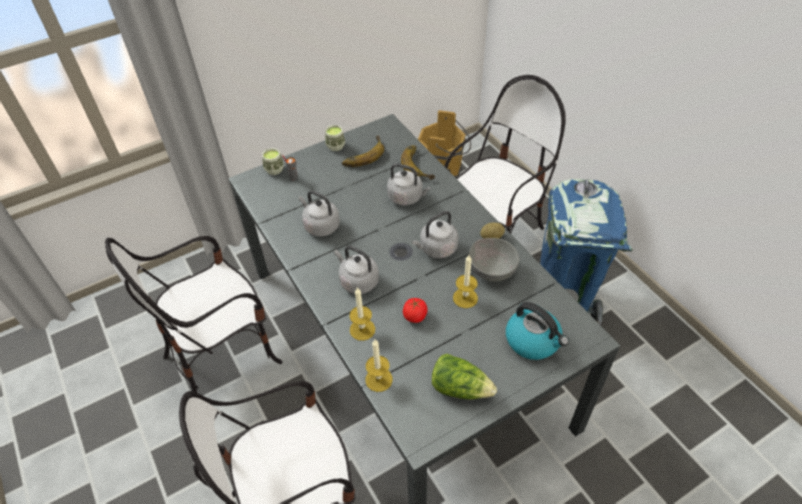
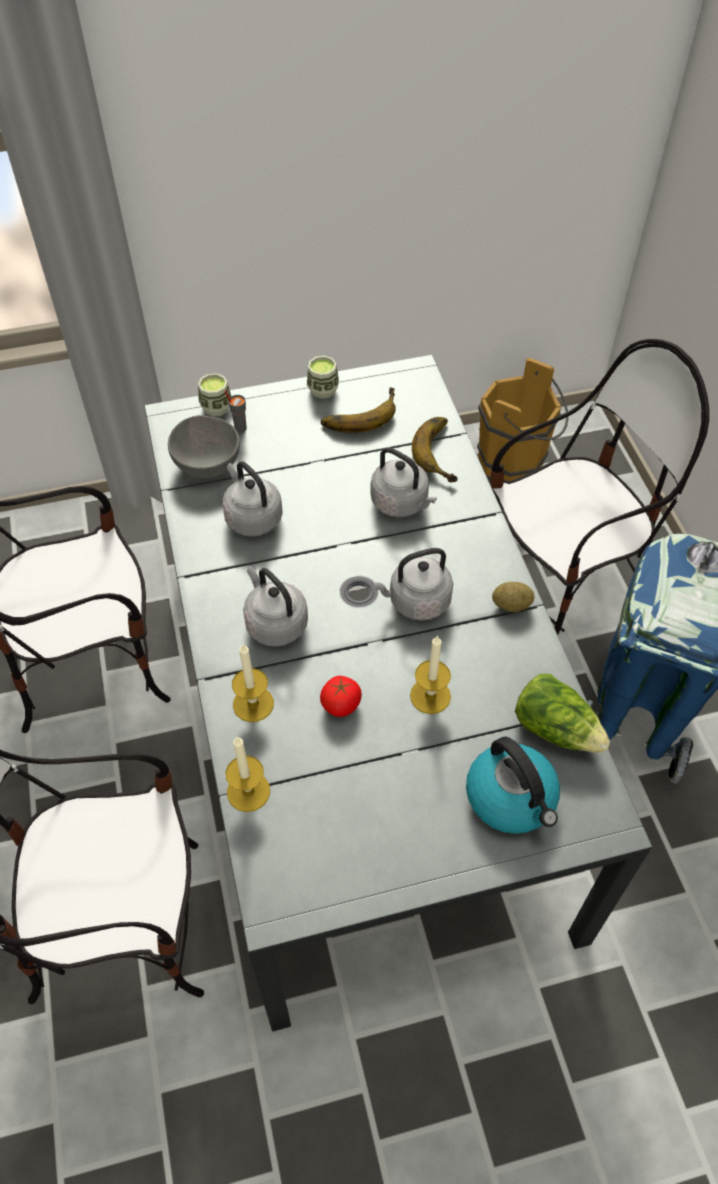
camera: 15 degrees right, 5 degrees up
(460, 387) = (367, 841): lettuce -> lettuce (556, 728)
(491, 269) = (490, 659): grey bowl -> grey bowl (208, 462)

